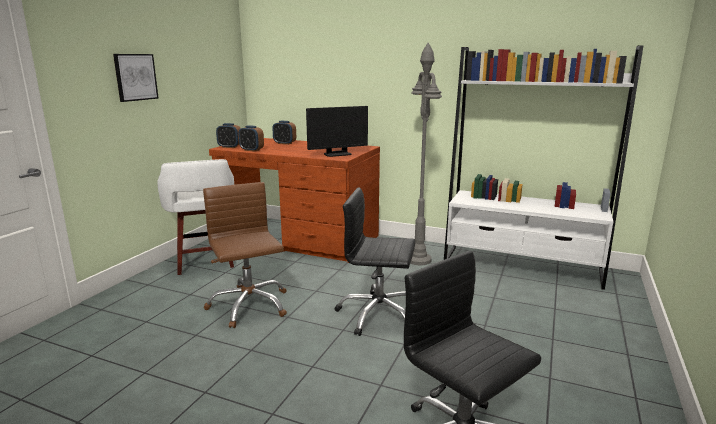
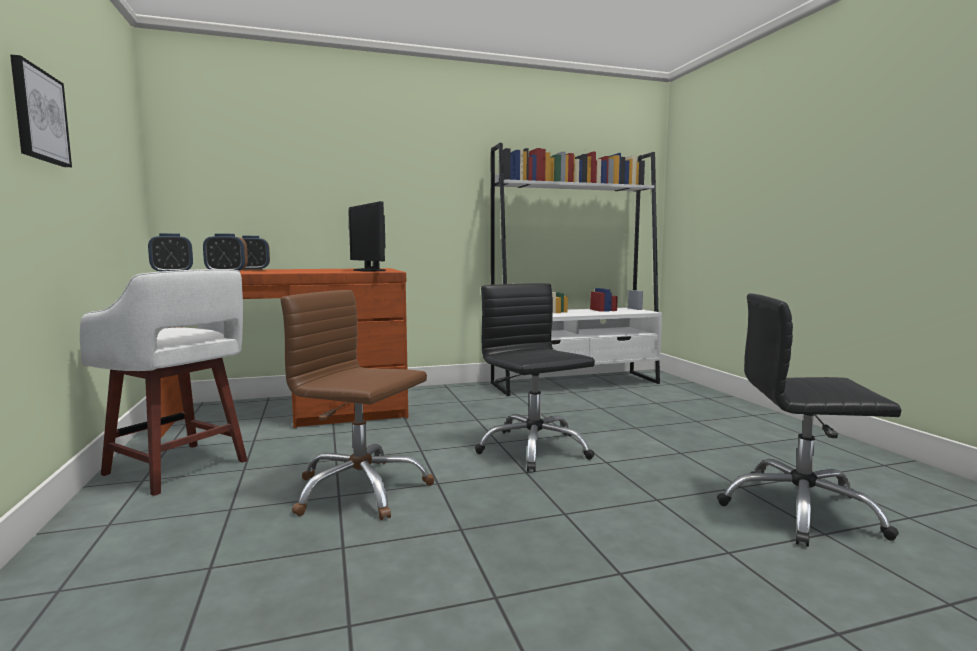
camera: 40 degrees left, 10 degrees down
(337, 154) = (369, 270): monitor -> monitor turned 120 degrees clockwise
(378, 315) = (533, 449): black office chair -> black office chair turned 90 degrees clockwise
(418, 260) = (478, 398): grey floor lamp -> none

